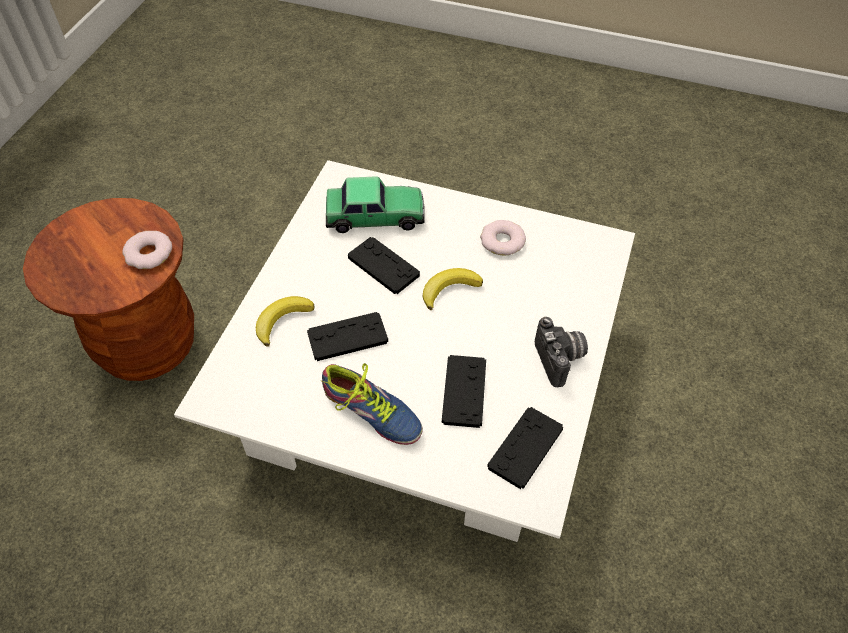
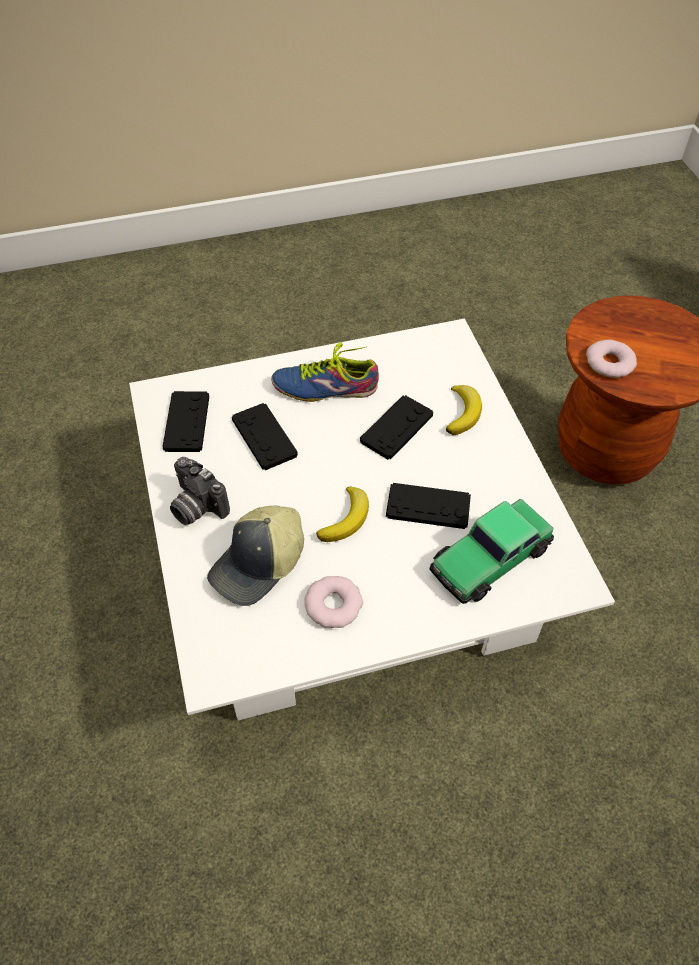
camera: 145 degrees right, 0 degrees up
(536, 291) = (259, 565): none -> cap

